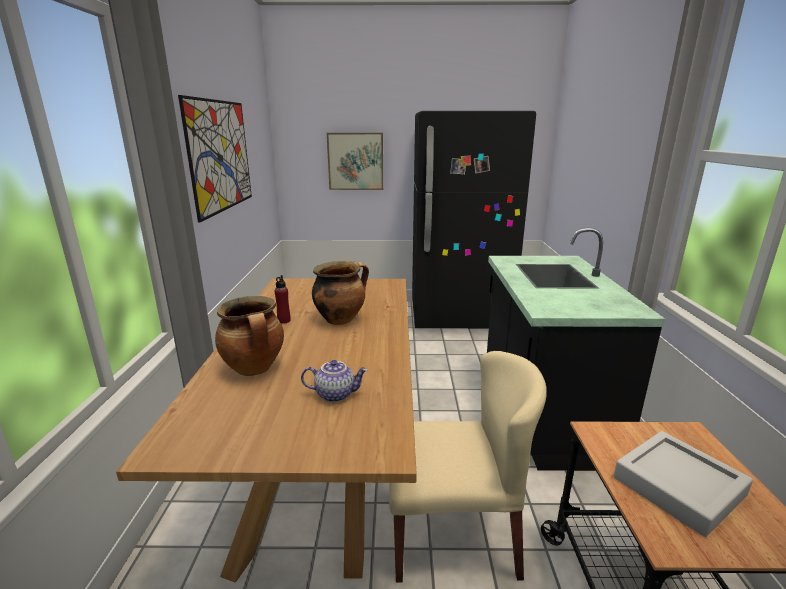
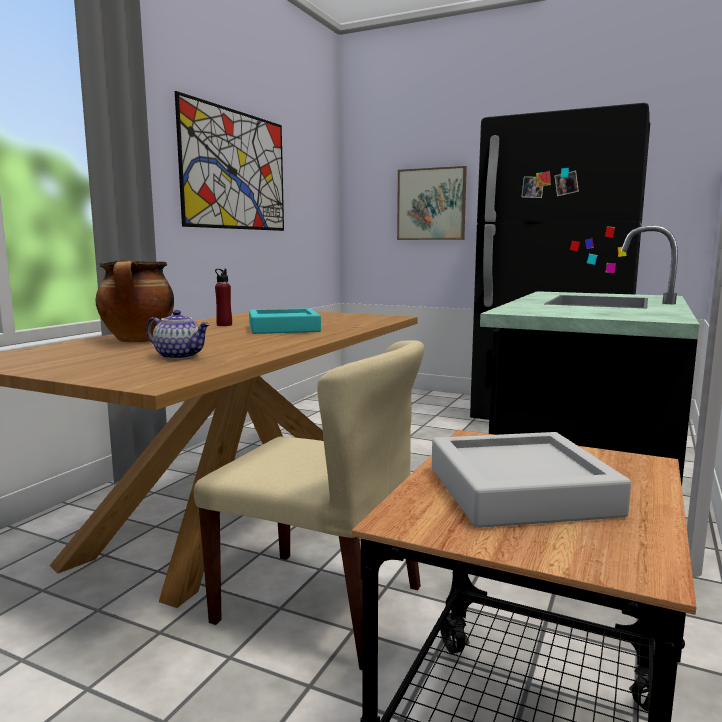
camera: 25 degrees right, 10 degrees down
(341, 319) = (283, 328): cooking pot -> turquoise tray

